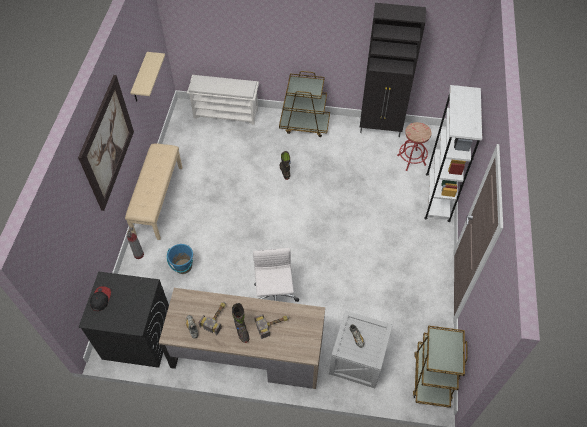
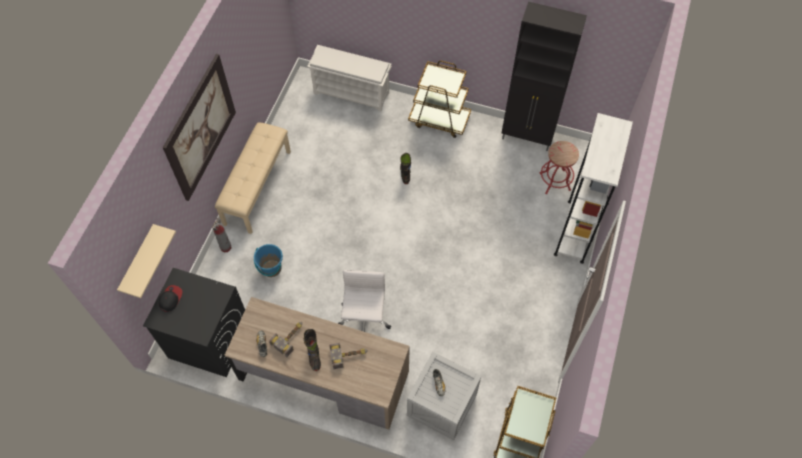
camera: 10 degrees right, 5 degrees up
(140, 78) = (251, 52): beige shelf -> beige shelf (138, 261)

